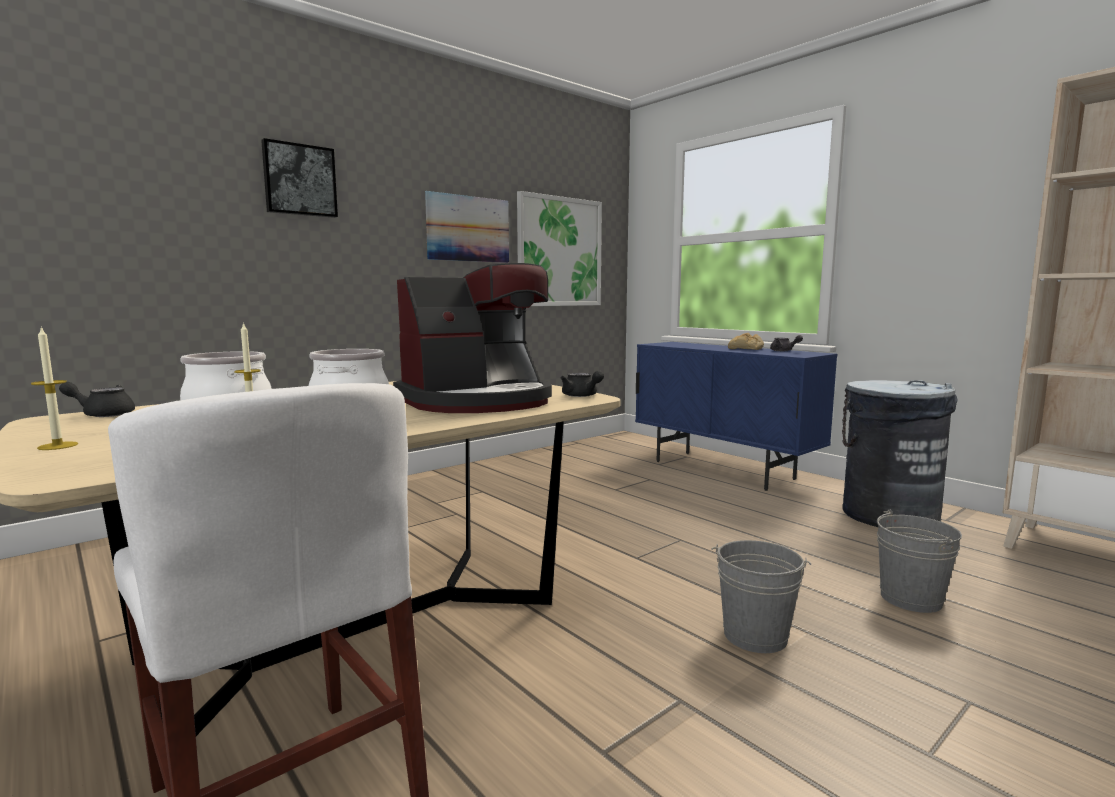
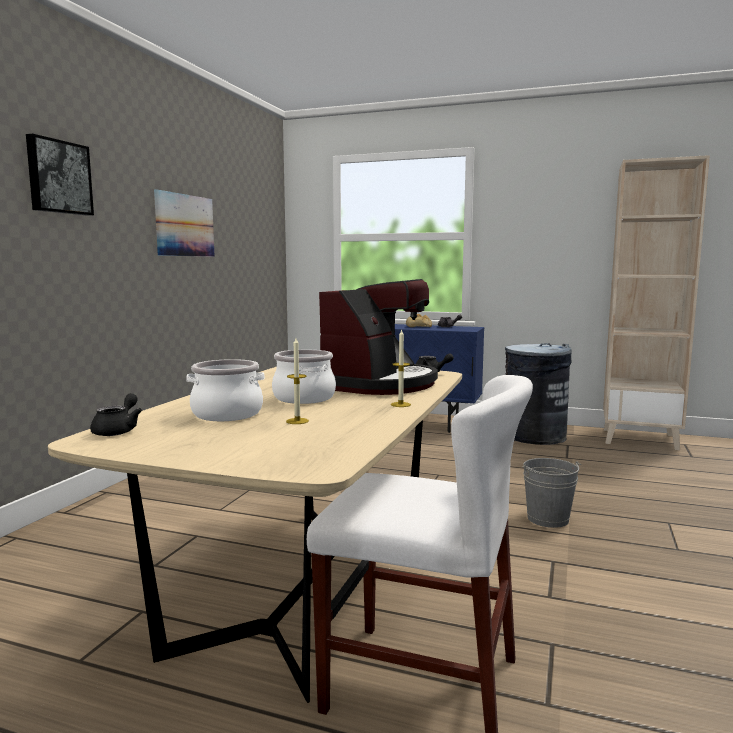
camera: 30 degrees left, 0 degrees up
(58, 446) = (209, 455): candle -> candle (400, 404)
(103, 414) = (118, 430): black teapot -> black teapot turned 135 degrees clockwise
(559, 252) = (245, 245): picture -> none
(910, 598) = (595, 480): grey bucket -> none

